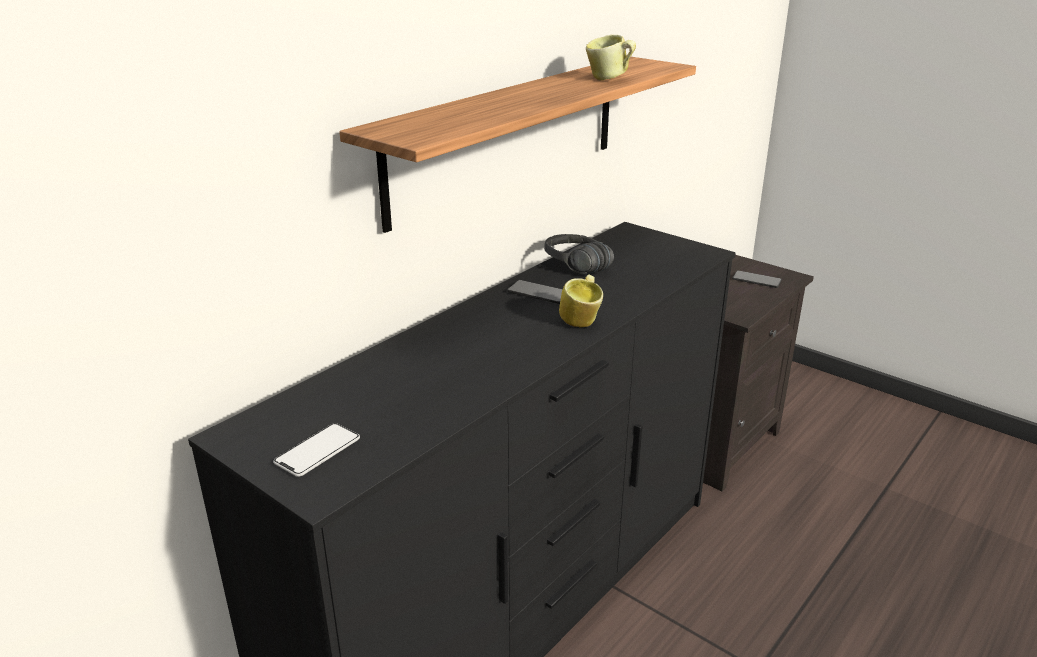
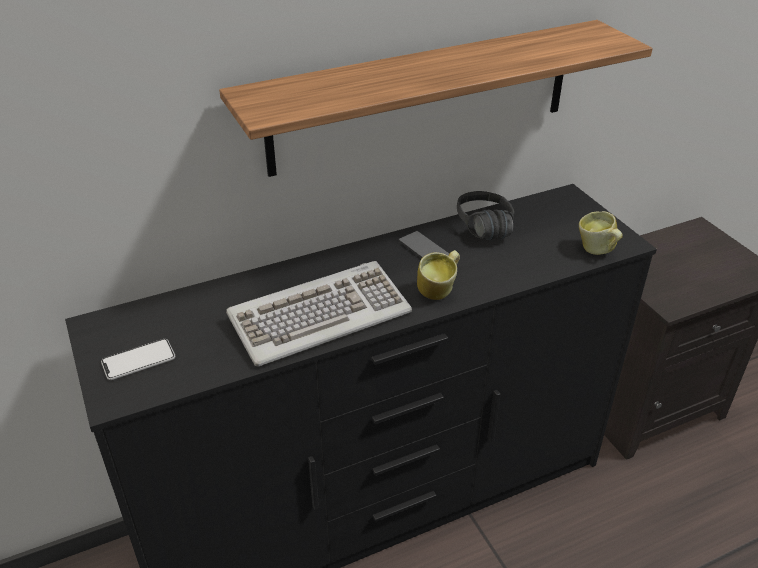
camera: 25 degrees right, 10 degrees up
(484, 365) = (320, 316): none -> keyboard
(610, 79) = (533, 56): mug -> mug (597, 251)
(756, 280) = (721, 268): phone -> none

